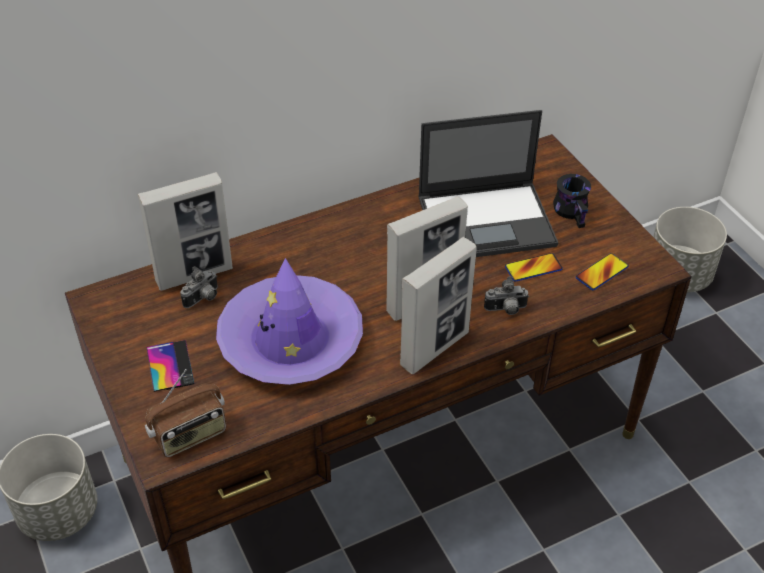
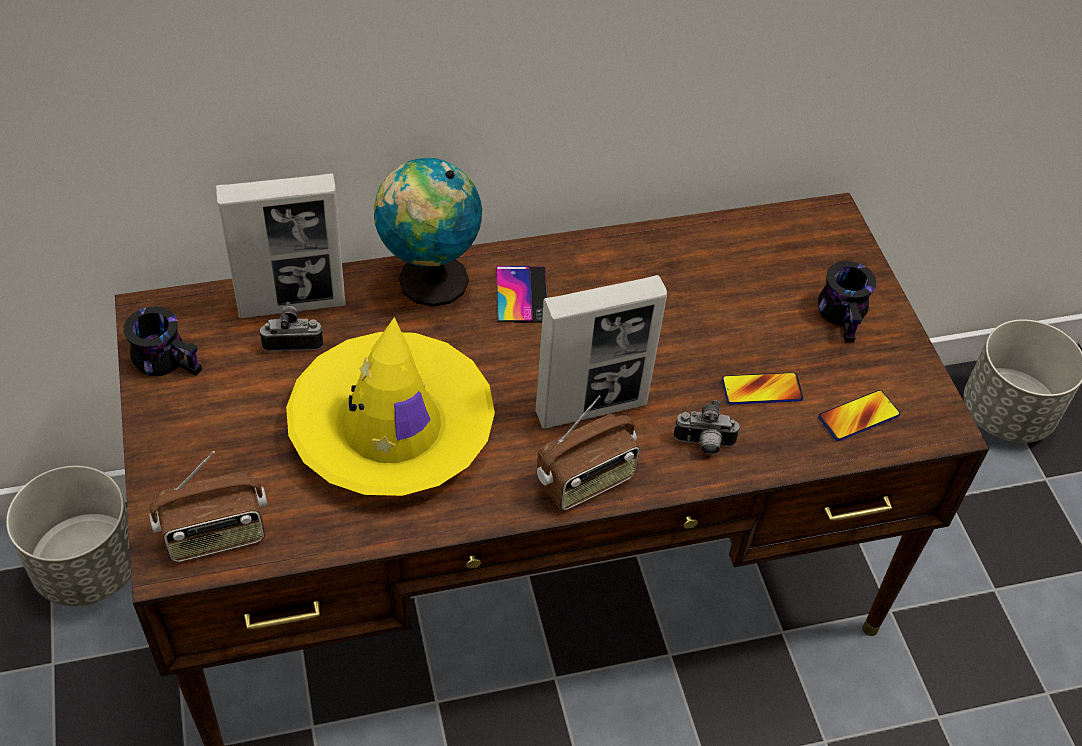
camera: 10 degrees right, 5 degrees up
(117, 326) = (169, 357): none -> black mug
(170, 366) = (220, 429): phone -> phone (521, 294)
(203, 299) = (293, 341): camera -> camera turned 150 degrees counterclockwise
(285, 242) = (428, 281): none -> globe
(291, 341) = (392, 427): purple hat -> yellow hat
(434, 348) = (586, 481): picture frame -> radio
(488, 221) = (718, 305): laptop -> none

